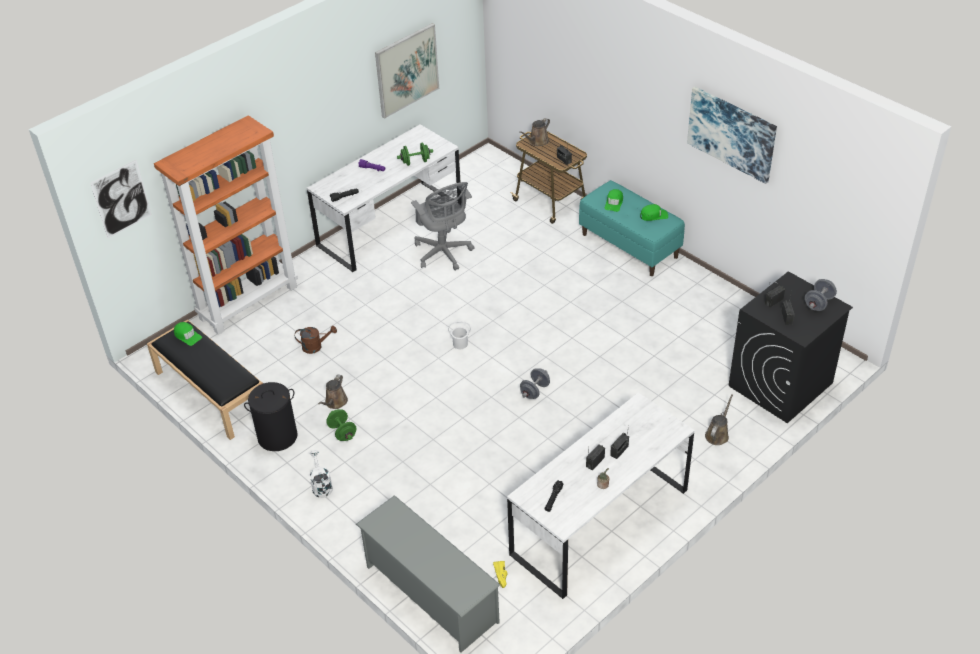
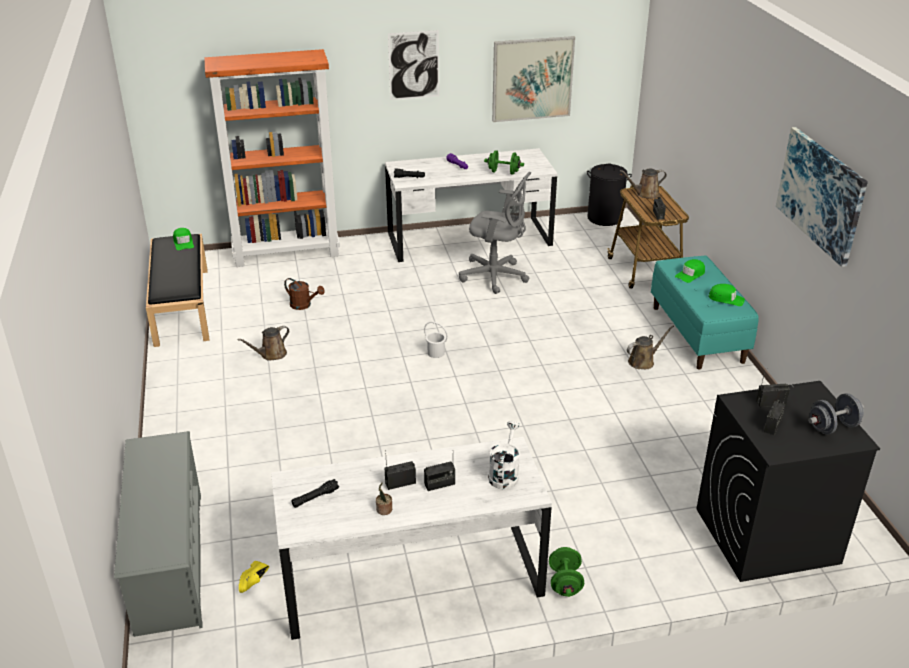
camera: 30 degrees right, 10 degrees down
(121, 199) = (165, 83): picture -> picture (414, 65)
(278, 436) = (193, 361): black laundry basket -> black laundry basket (605, 218)
(321, 485) = (183, 416): white watering can -> white watering can (504, 474)
(342, 432) = (250, 381): green dumbbell -> green dumbbell (565, 582)
(444, 254) = (496, 276): grey office chair -> grey office chair turned 75 degrees counterclockwise
(535, 391) = (468, 422): grey dumbbell -> none
(717, 434) = (637, 554): brown watering can -> brown watering can (643, 361)

